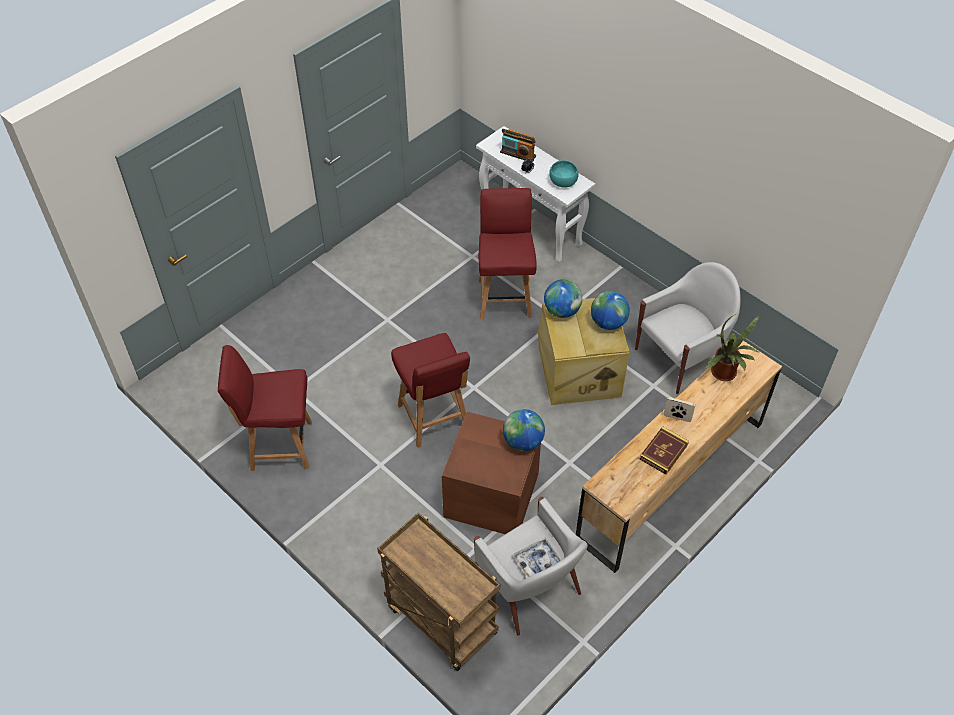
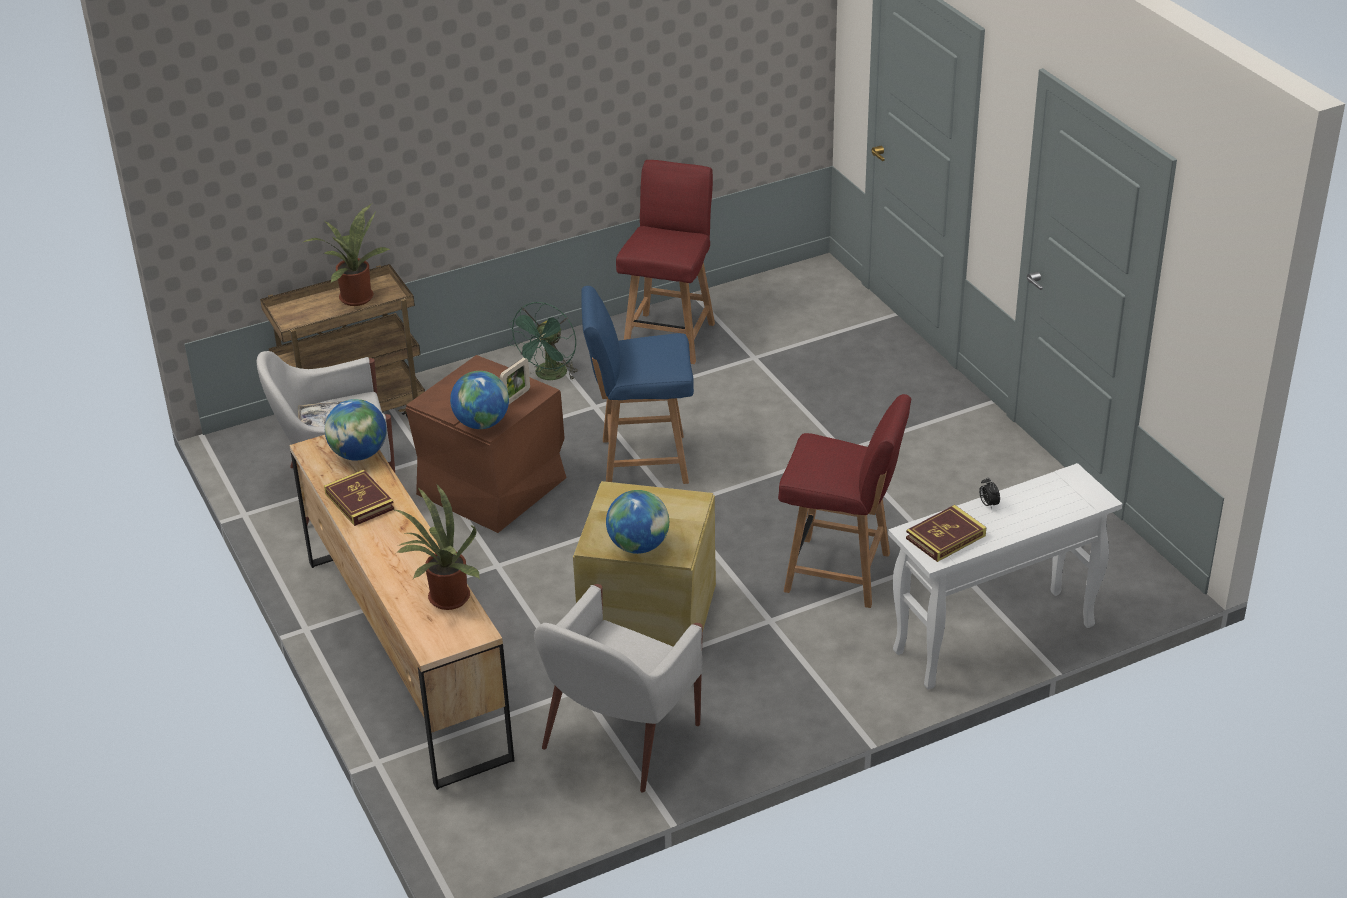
camera: 110 degrees right, 15 degrees down
(351, 505) = (549, 376): none -> green fan
(421, 563) = (355, 296): none -> potted plant
(434, 419) = (641, 461): red chair -> blue chair
(518, 154) = (1037, 503): radio -> none
(562, 311) = (688, 507): globe -> globe (359, 454)
(563, 182) = (945, 537): turquoise bowl -> book
(677, 417) = (403, 529): picture frame -> picture frame (516, 397)
(681, 358) = (618, 738): white armchair -> white armchair turned 45 degrees clockwise

